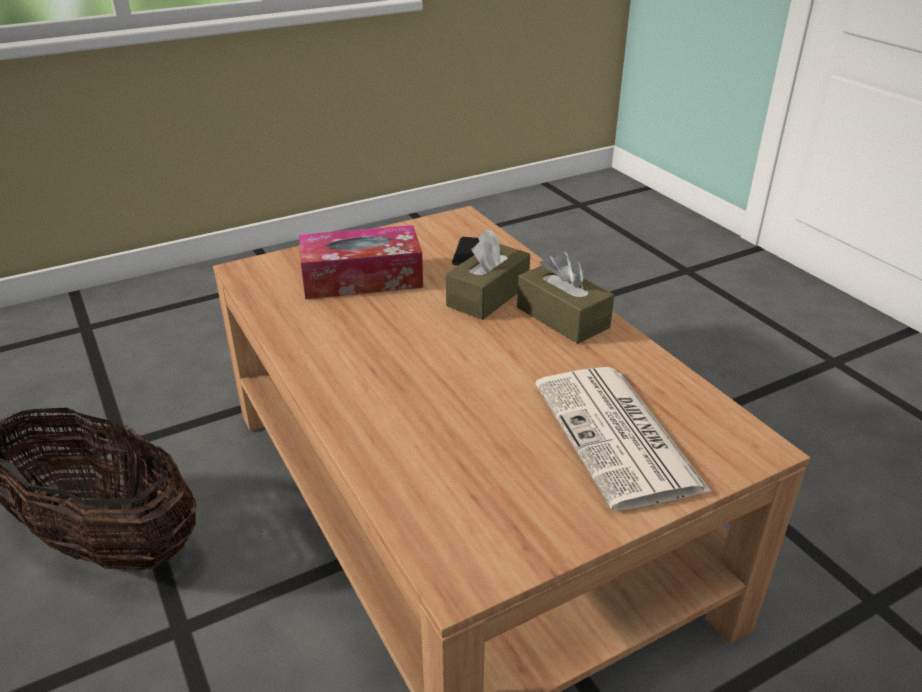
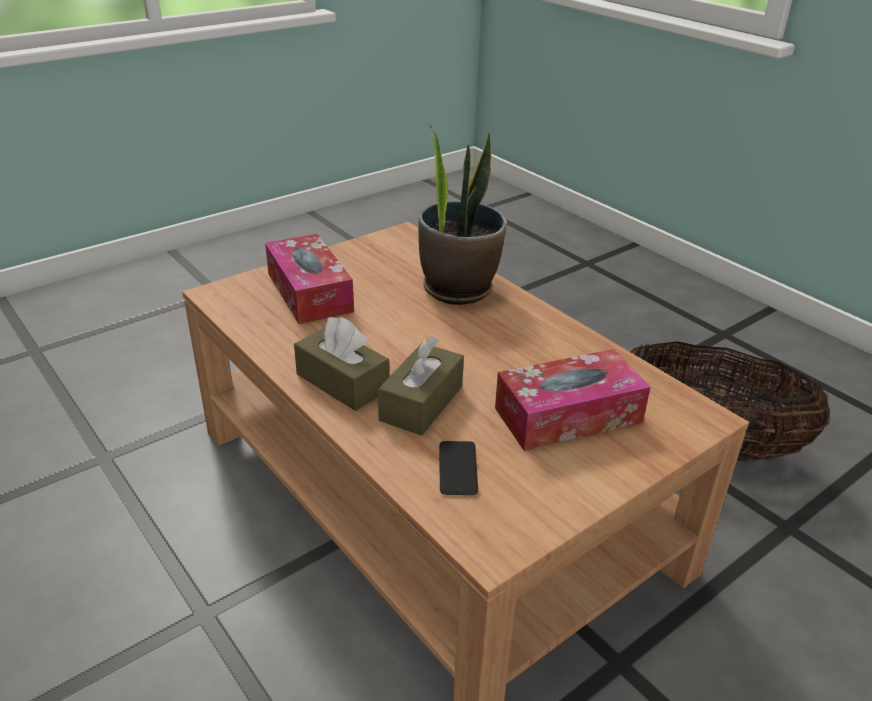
camera: 170 degrees right, 0 degrees up
(404, 428) = (458, 288): none -> potted plant
(619, 437) = (309, 292): newspaper -> tissue box

